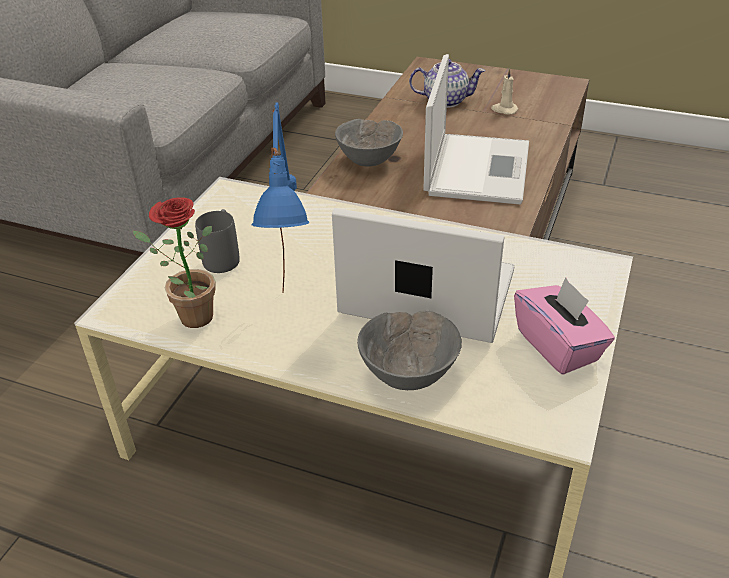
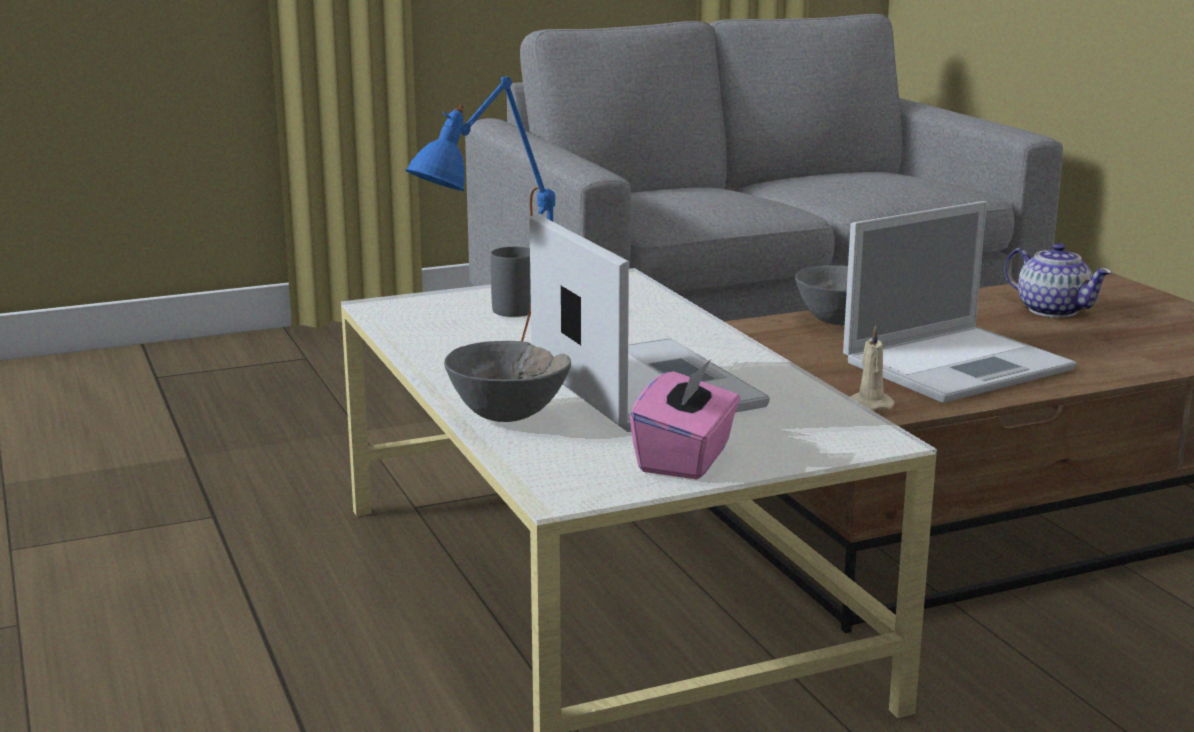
camera: 45 degrees right, 20 degrees down
(189, 317) = (421, 327): potted plant -> none
(504, 110) = (1117, 338): beige candle -> beige candle (869, 404)

